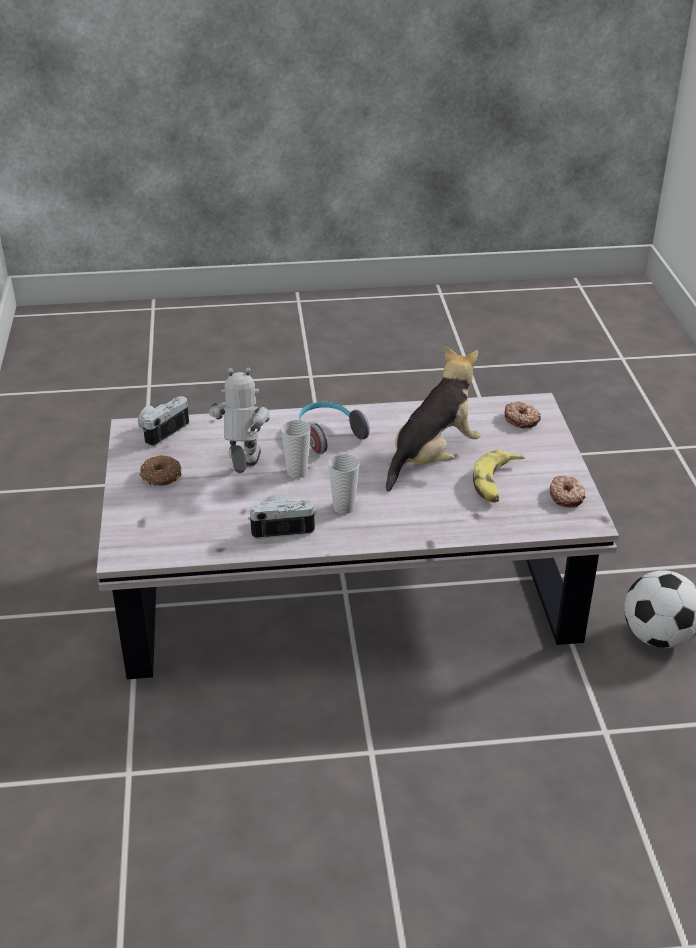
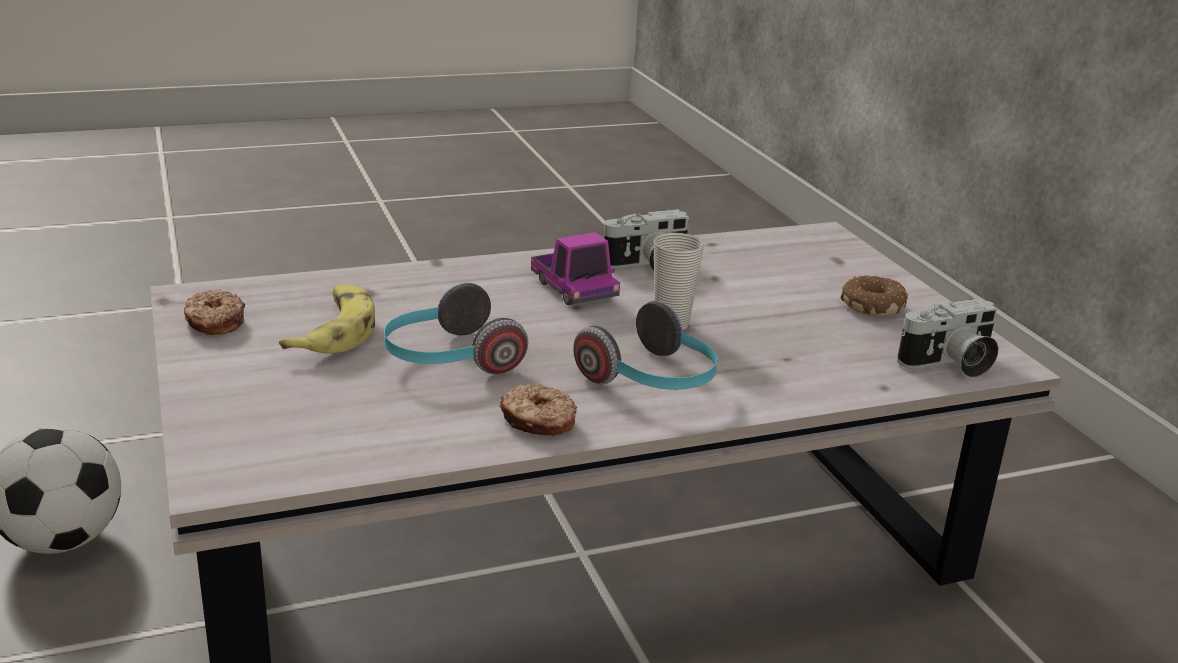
camera: 165 degrees right, 10 degrees down
(162, 430) = (950, 364): camera -> camera turned 45 degrees clockwise
(243, 470) = (757, 321): toy robot -> none
(343, 507) = (573, 289): cup -> toy truck
(432, 458) = (448, 359): plush toy -> headphones
(521, 419) = (264, 440): donut -> donut (538, 421)

